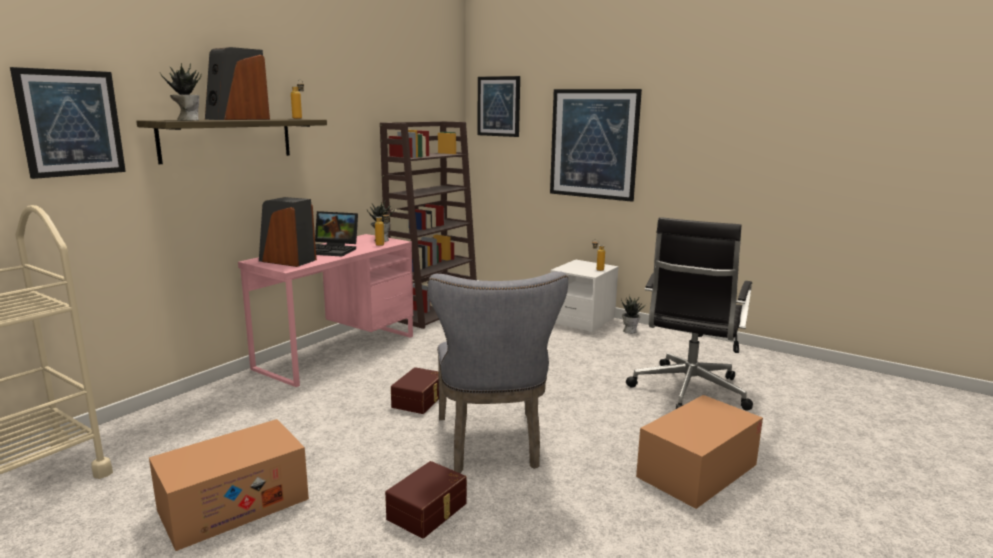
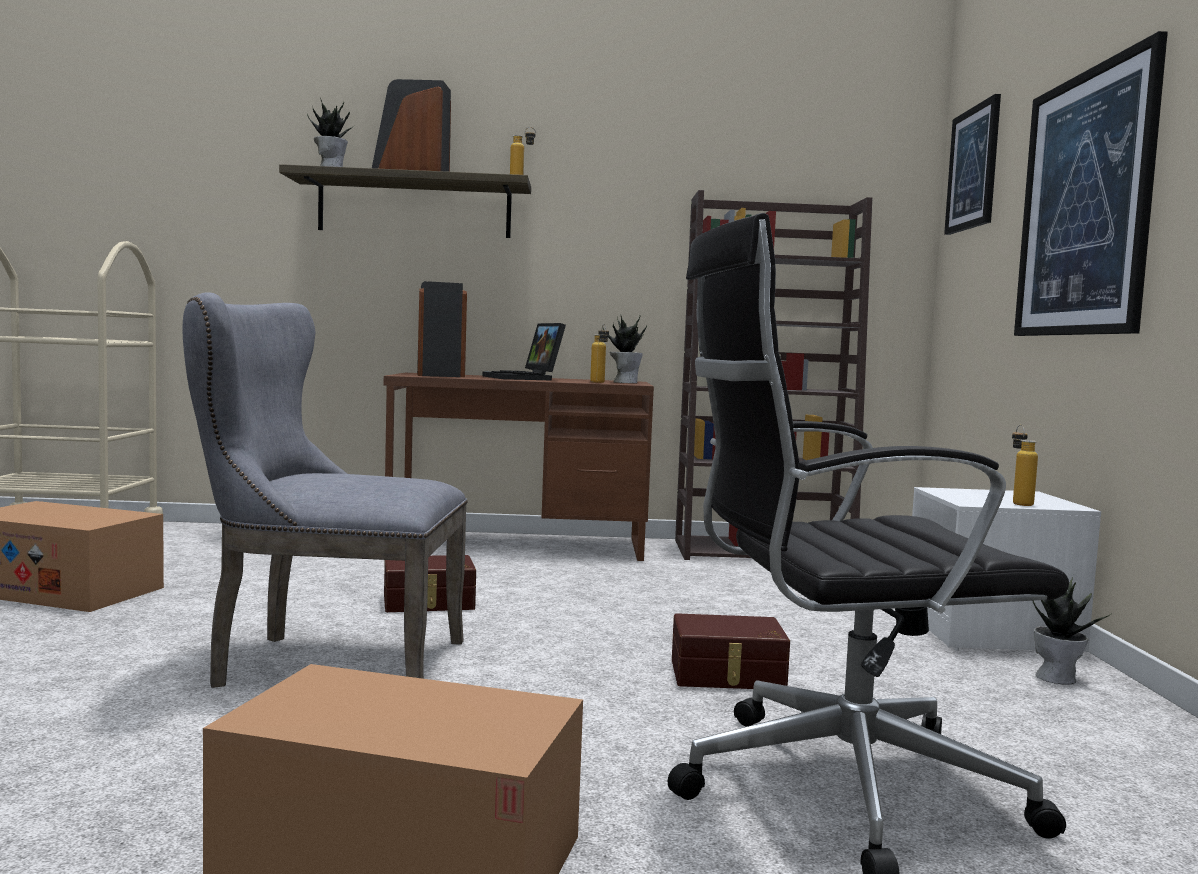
camera: 55 degrees right, 10 degrees down
(71, 123) = (229, 175): picture -> none
(338, 352) = (518, 545): pink desk -> brown desk
(428, 511) = (83, 668): brown storage box -> brown storage box (728, 675)
(492, 445) = (325, 665): grey chair -> grey chair turned 45 degrees clockwise

